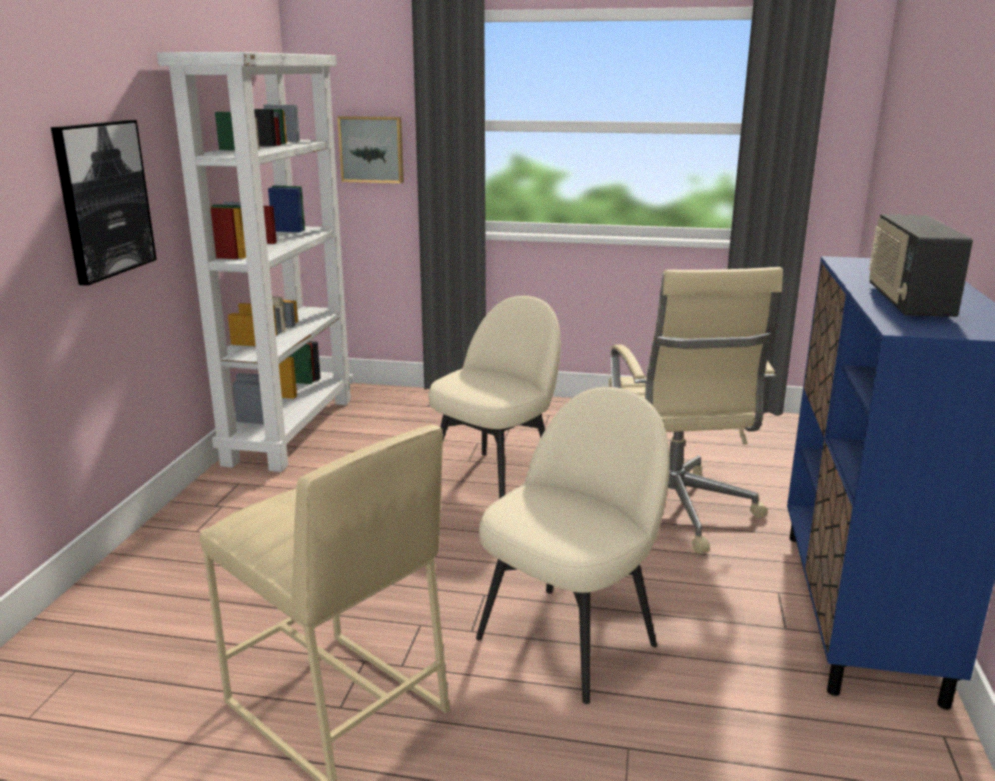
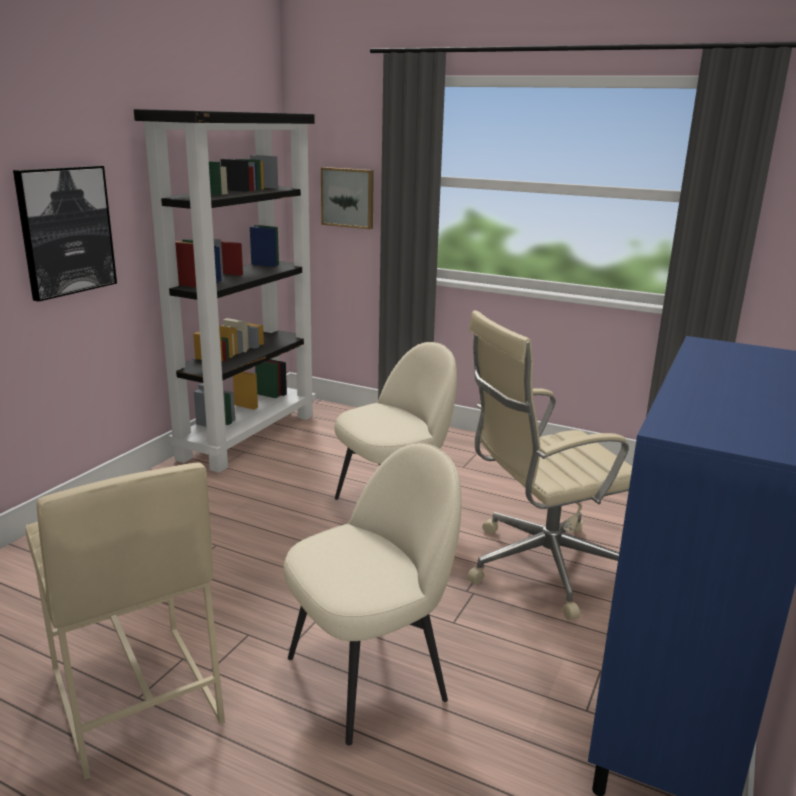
camera: 15 degrees right, 0 degrees up
(290, 429) = (248, 436): white bookcase -> black bookcase
(673, 511) = (541, 567): beige office chair -> beige office chair turned 60 degrees clockwise
(907, 302) = (712, 399): radio -> none

